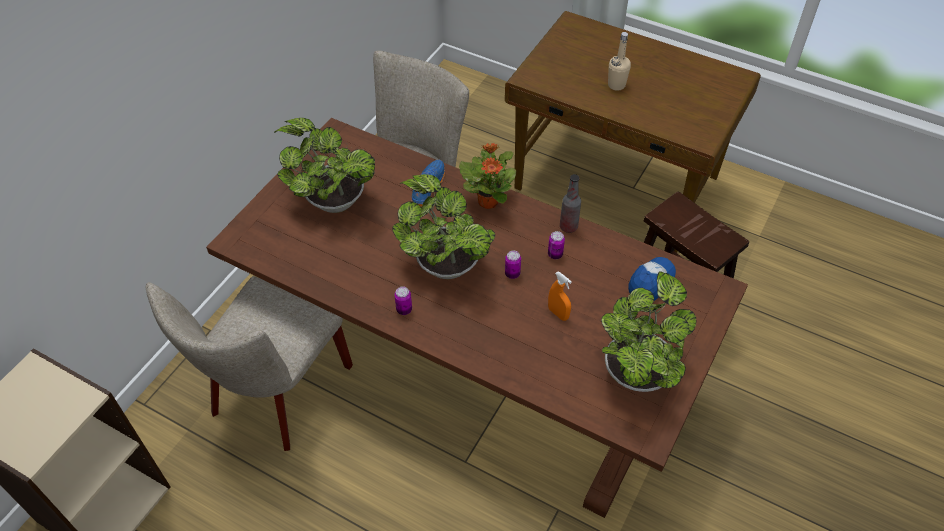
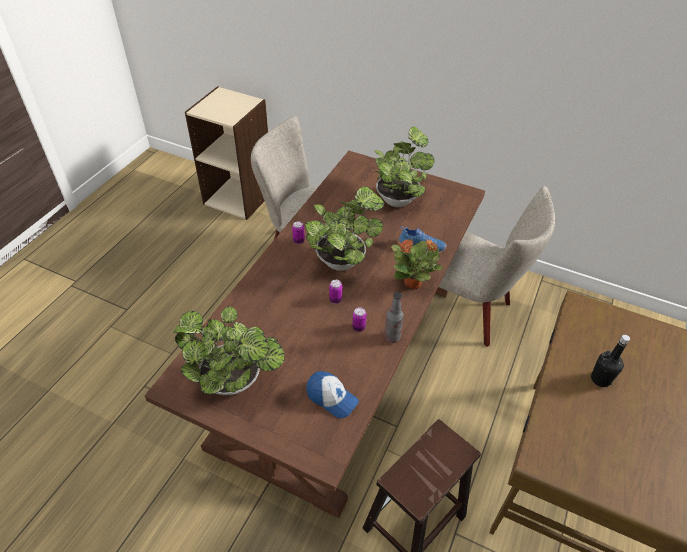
camera: 85 degrees right, 5 degrees down
(558, 313) = (295, 329): orange spray bottle -> none
(616, 85) = (600, 379): beige bottle -> black bottle

